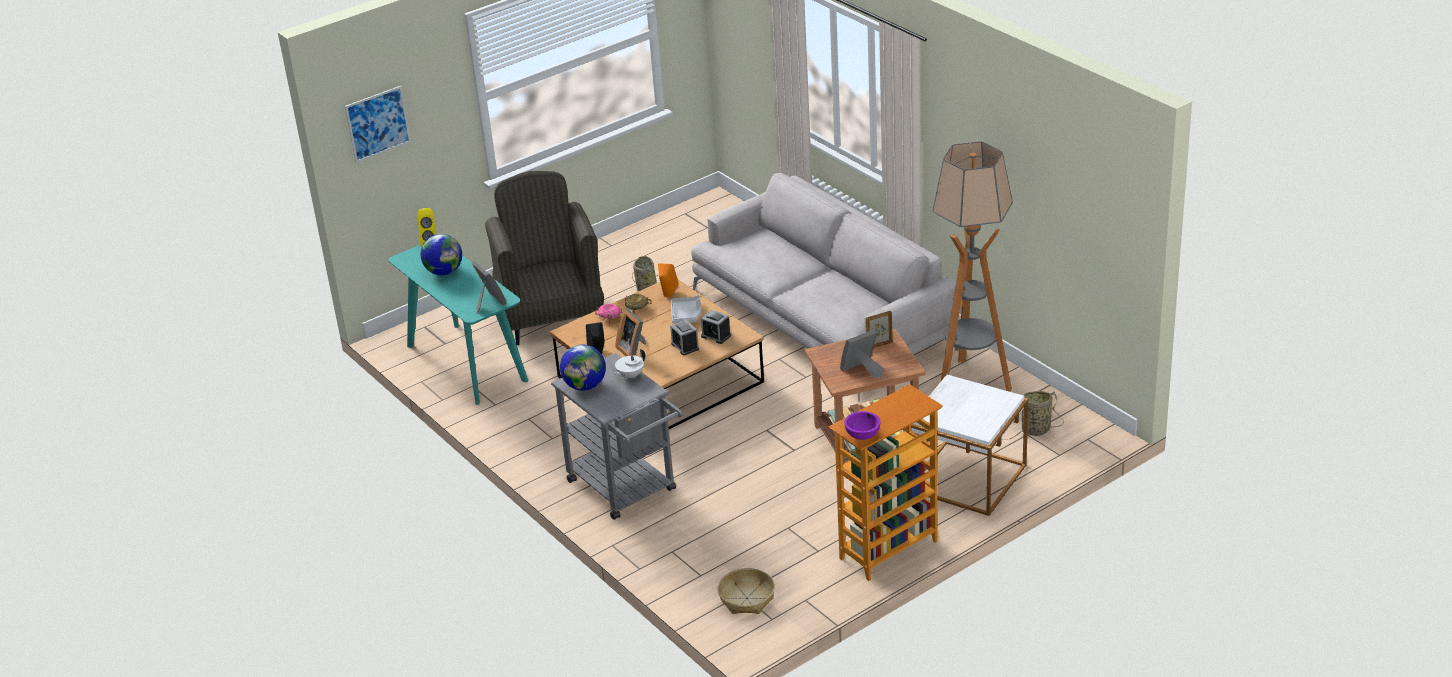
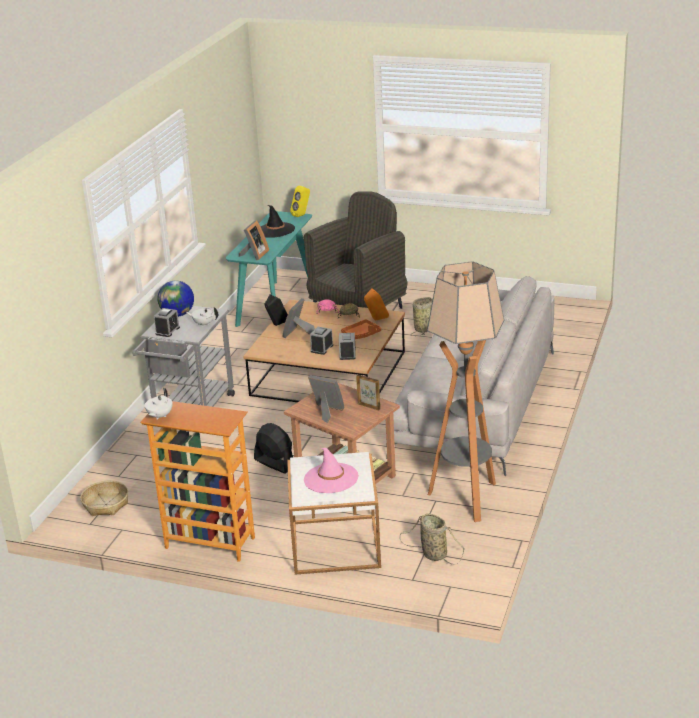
camera: 55 degrees right, 5 degrees down
(378, 123) = (293, 112): picture -> none
(444, 272) = (275, 230): globe -> black hat
(615, 402) = (167, 331): none -> alarm clock
(686, 315) = (361, 334): grey tray -> orange tray
(791, 468) = (274, 463): none -> black fan
(862, 435) = (159, 416): purple bowl -> white teapot
(970, 408) = (331, 478): none -> pink hat

